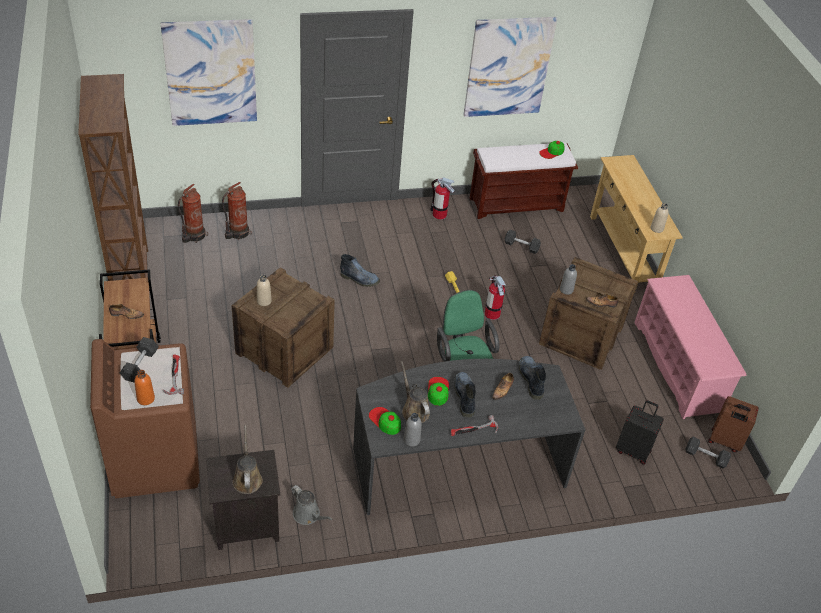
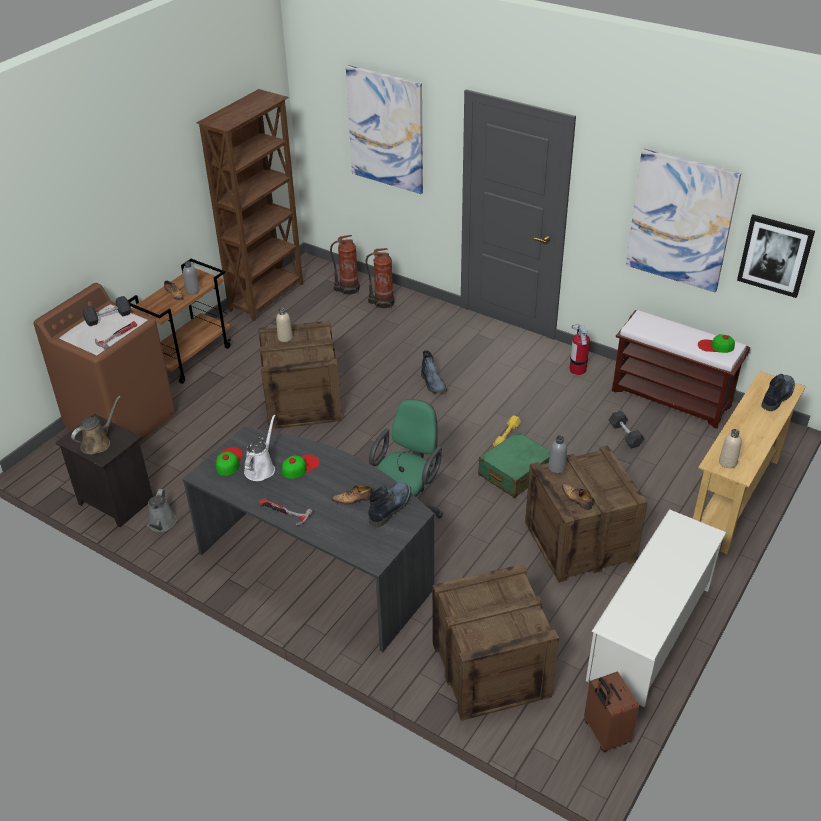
camera: 50 degrees right, 5 degrees down
(145, 399) = (80, 339): orange bottle -> none
(411, 440) = (227, 487): grey bottle -> grey bottle (192, 291)
(414, 410) = (261, 468): brown watering can -> white watering can
(464, 396) = (315, 483): boot -> boot (777, 396)
(492, 313) = (515, 473): fire extinguisher -> green suitcase
(582, 69) = (775, 255): none -> picture
(633, 450) = (491, 670): black suitcase -> crate
(678, 366) = (650, 633): pink shoe rack -> white shoe rack
(705, 457) = (561, 730): grey dumbbell -> none

